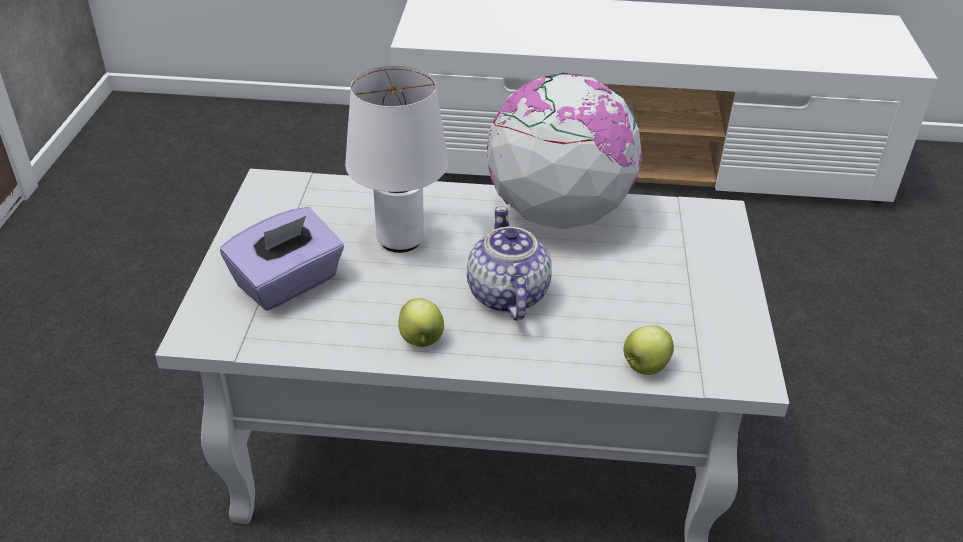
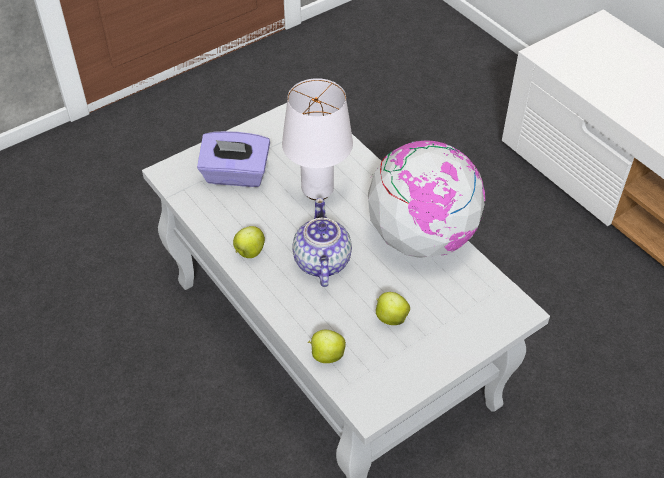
camera: 50 degrees right, 10 degrees up
(507, 296) = (321, 262): teapot -> teapot turned 45 degrees counterclockwise
(641, 293) = (390, 318): none -> apple

